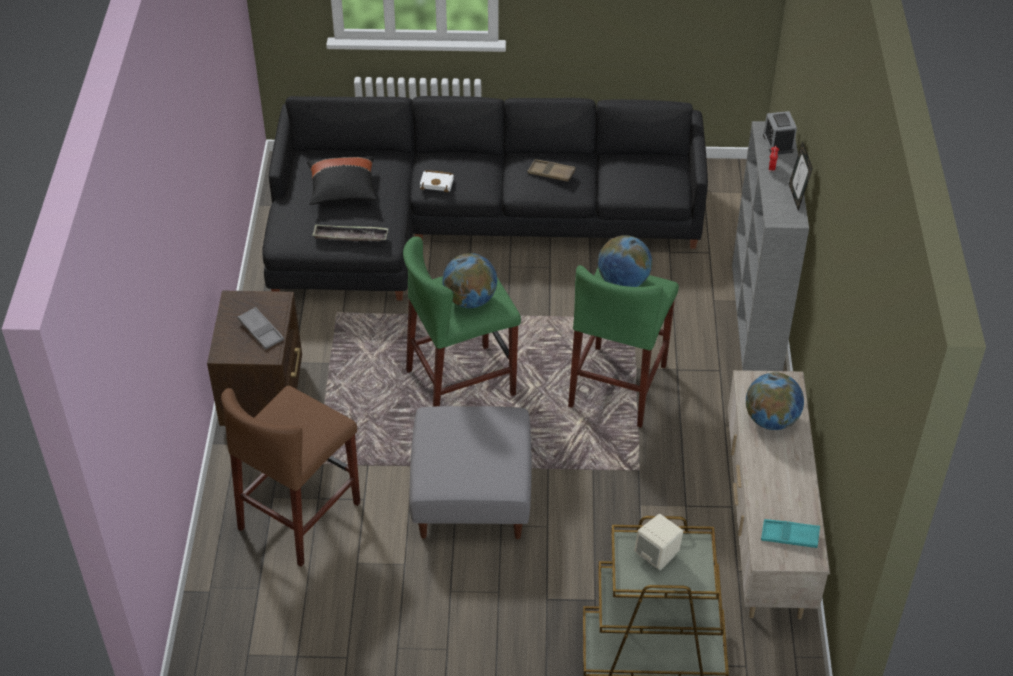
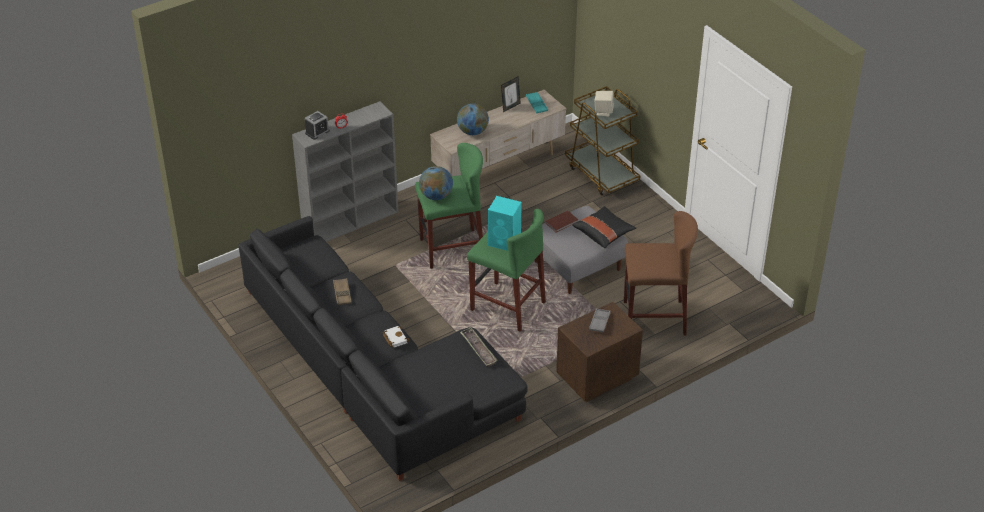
camera: 125 degrees left, 5 degrees down
(342, 191) = (442, 375): black pillow -> black pillow (604, 234)
(470, 300) = (505, 242): globe -> turquoise speaker
(506, 443) = (562, 222): none -> brown book
(796, 197) = (358, 112): picture frame -> picture frame (510, 107)

